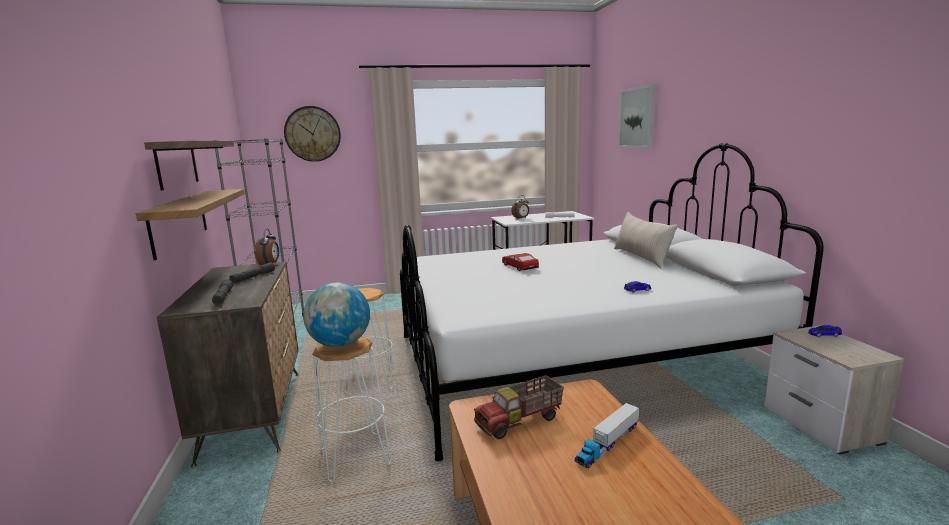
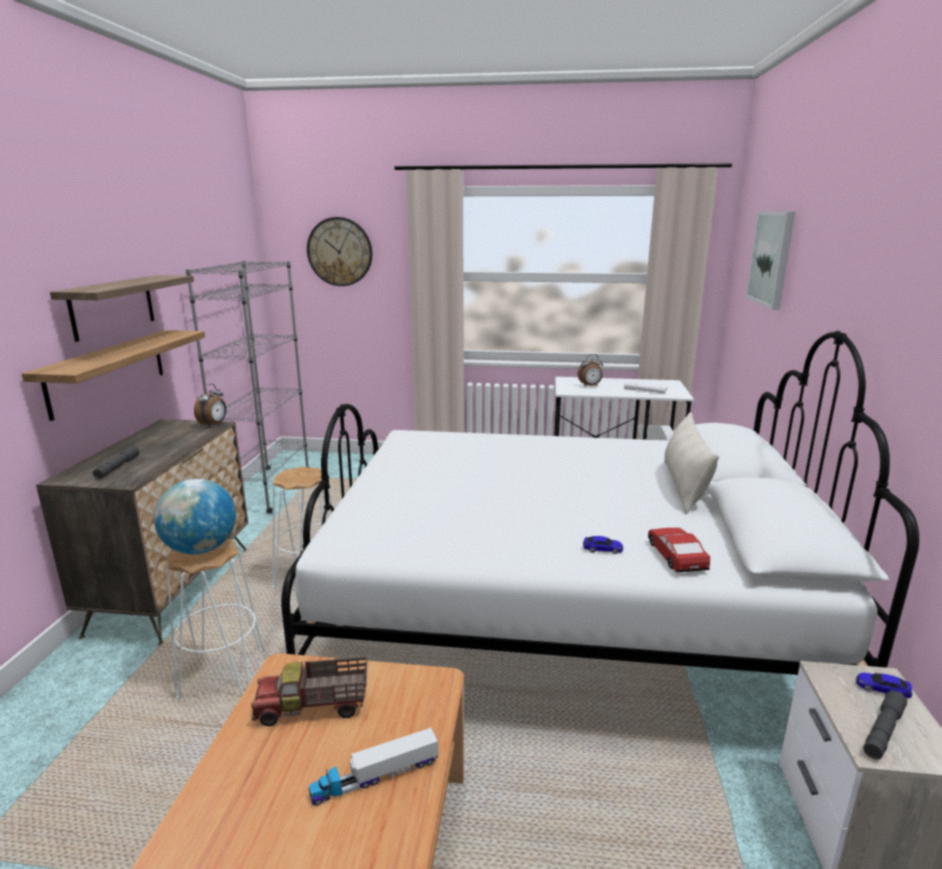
camera: 20 degrees right, 5 degrees up
(253, 277) = (176, 442): grey flashlight -> grey flashlight (883, 731)
(519, 267) = (500, 472): toy car -> toy car (676, 556)

